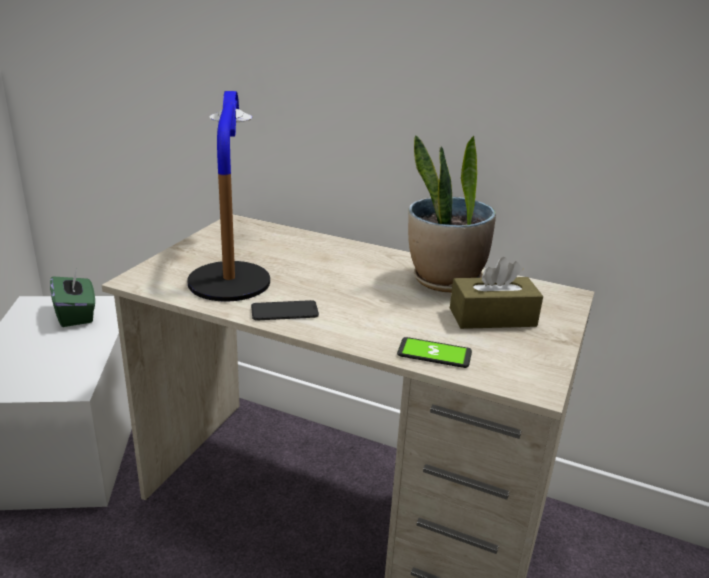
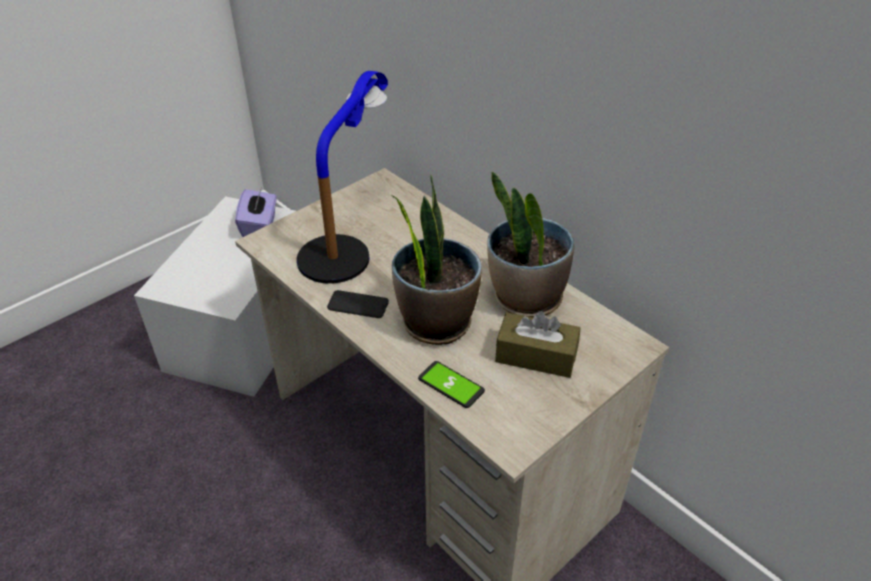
camera: 25 degrees right, 15 degrees up
(76, 314) = (260, 226): green tissue box -> purple tissue box
(376, 310) = (435, 322): none -> potted plant

